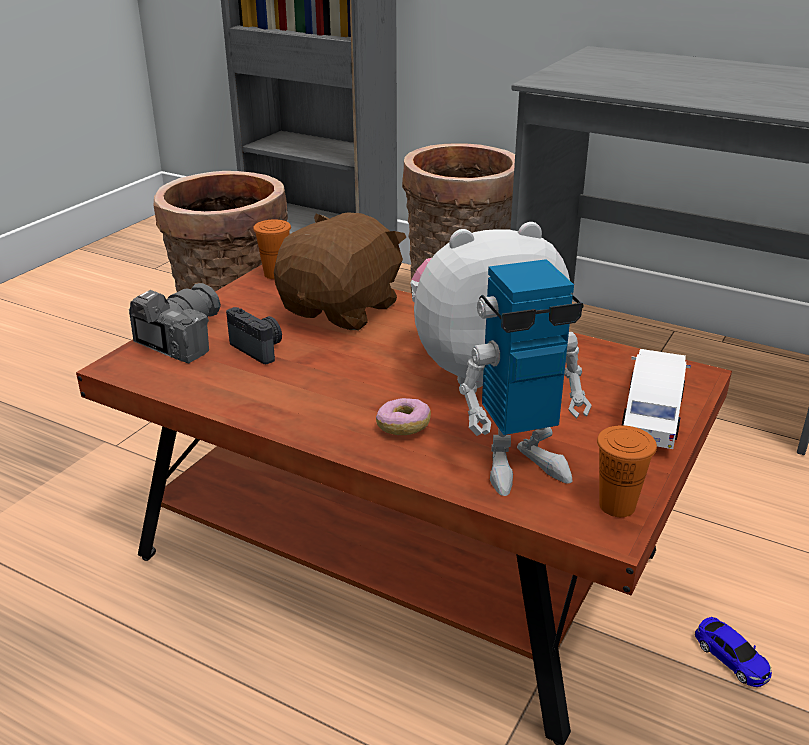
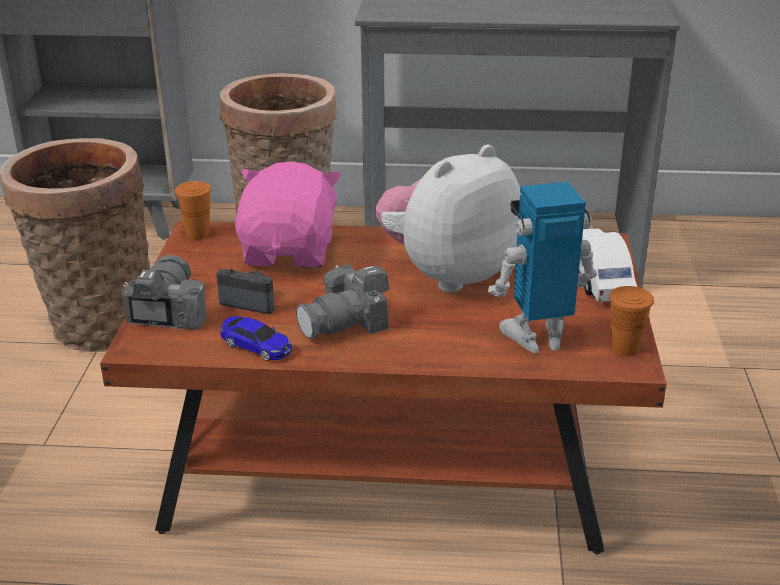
camera: 25 degrees left, 0 degrees up
(330, 392) = (346, 322): none -> camera
(342, 309) = (290, 252): brown plush toy -> pink plush toy
(403, 427) = (429, 334): donut -> none
(520, 464) = (537, 338): toy robot -> toy robot turned 150 degrees counterclockwise
(731, 659) = (675, 456): toy car -> toy car (256, 347)

